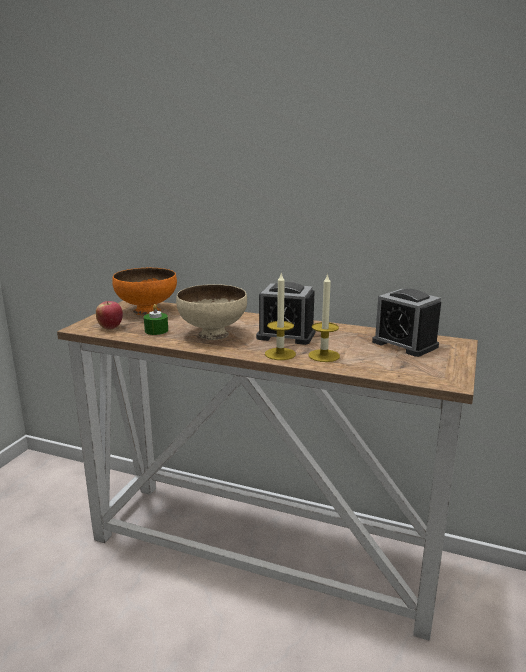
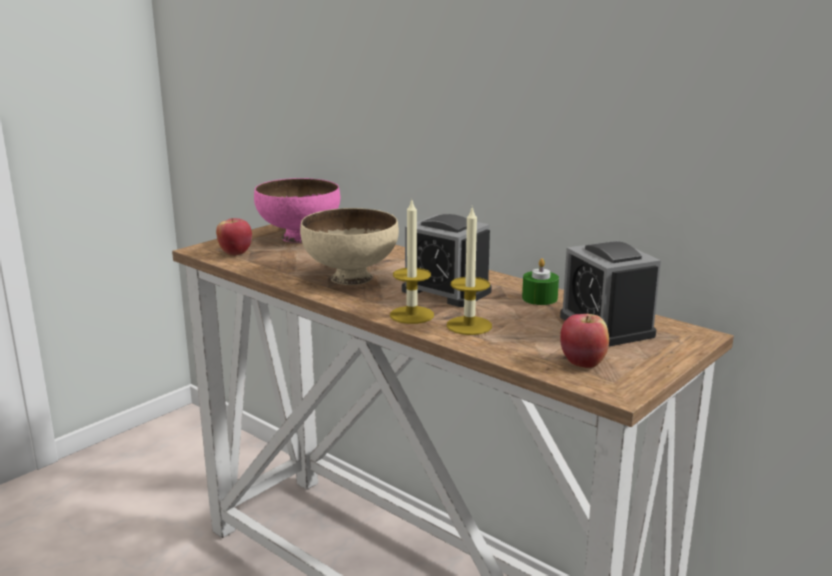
camera: 20 degrees right, 0 degrees up
(146, 311) = (298, 237): orange bowl -> pink bowl
(156, 330) = (286, 264): green candle -> green candle (539, 298)
(415, 369) = (583, 363): none -> apple

